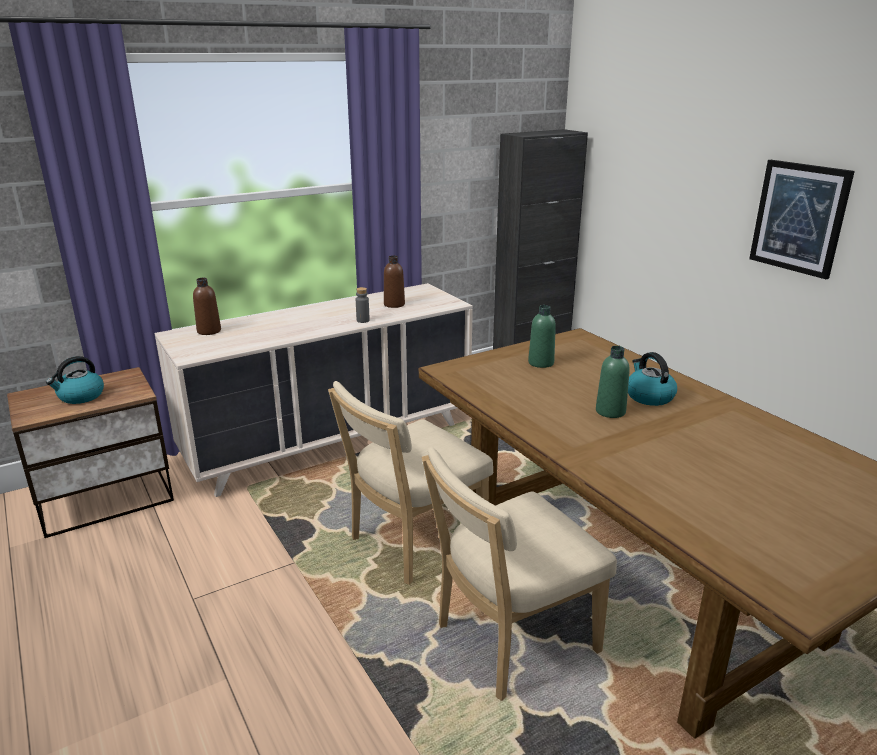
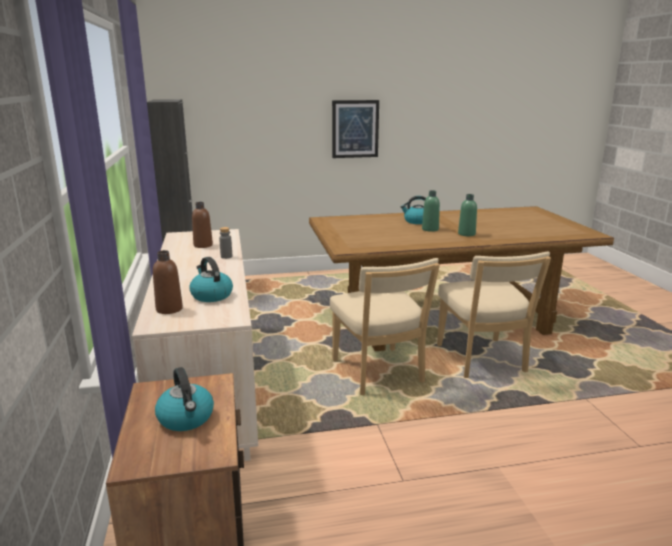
camera: 70 degrees left, 5 degrees down
(246, 337) = (211, 295): none -> kettle
(541, 363) = (355, 231): green bottle -> green bottle (466, 234)

